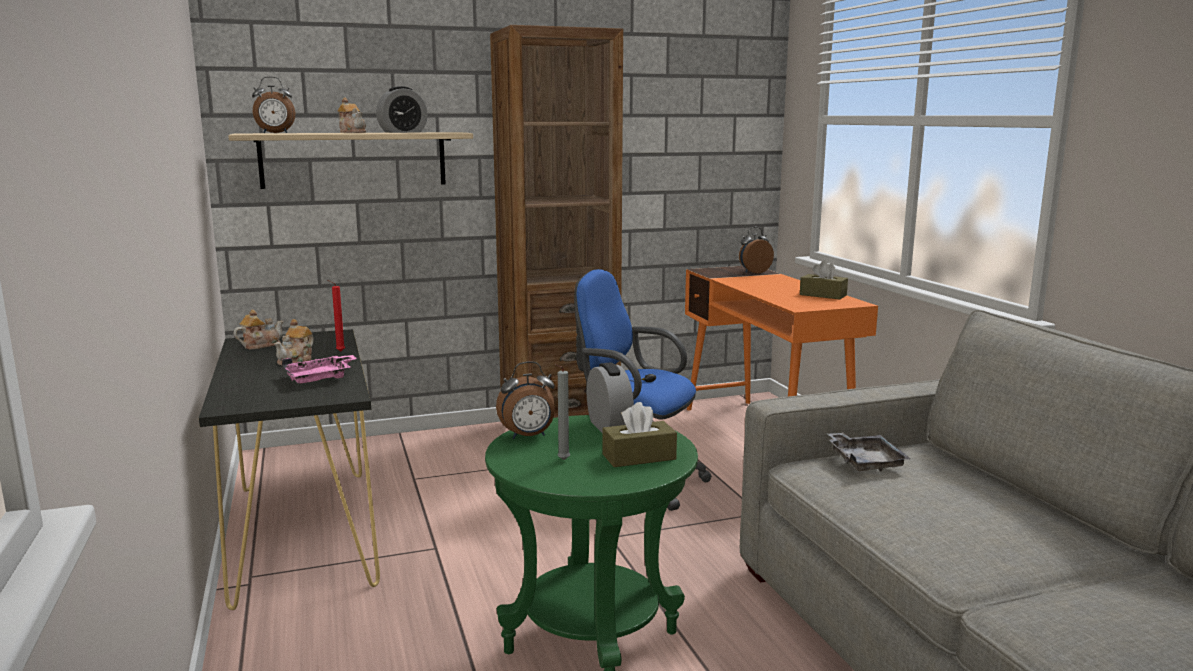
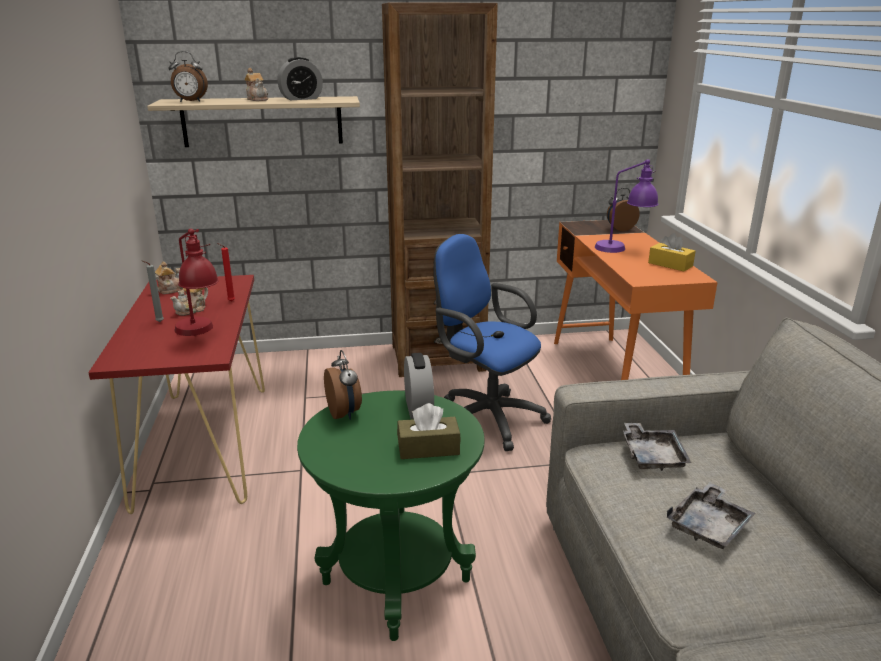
camera: 10 degrees right, 10 degrees up
(304, 532) = (205, 443): black console table -> red console table
(320, 378) = (201, 333): pink tray -> red table lamp
(528, 436) = (345, 413): alarm clock -> alarm clock turned 105 degrees counterclockwise
(562, 460) = (360, 446): grey candle -> grey candle (158, 322)
(767, 286) = (623, 249): none -> purple table lamp
(823, 295) = (670, 264): brown tissue box -> yellow tissue box
(949, 509) = (709, 526): none -> grey tray

